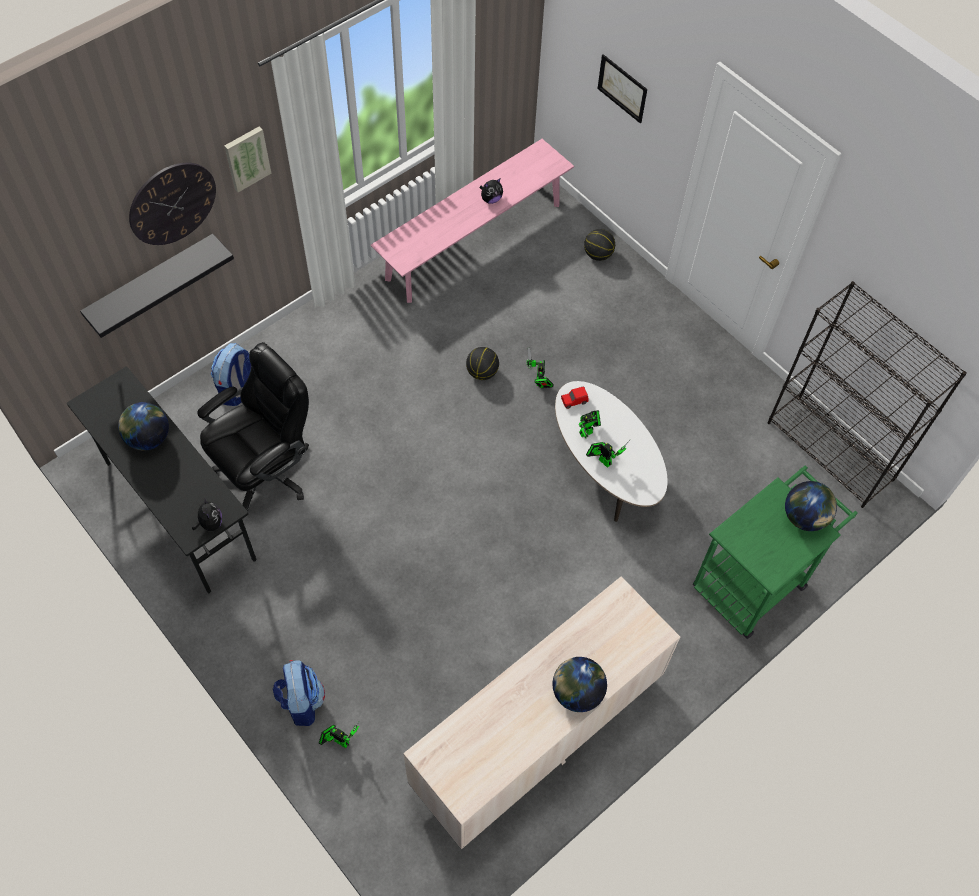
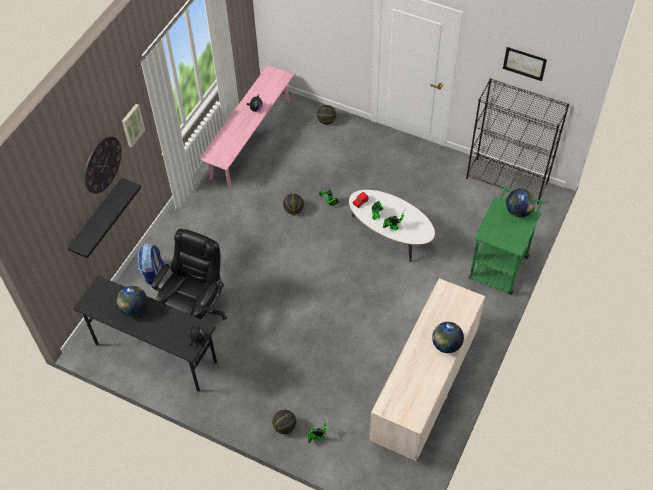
camera: 20 degrees left, 5 degrees down
(301, 701) = (284, 426): backpack -> basketball
(622, 88) = (316, 18): picture -> picture (524, 63)

